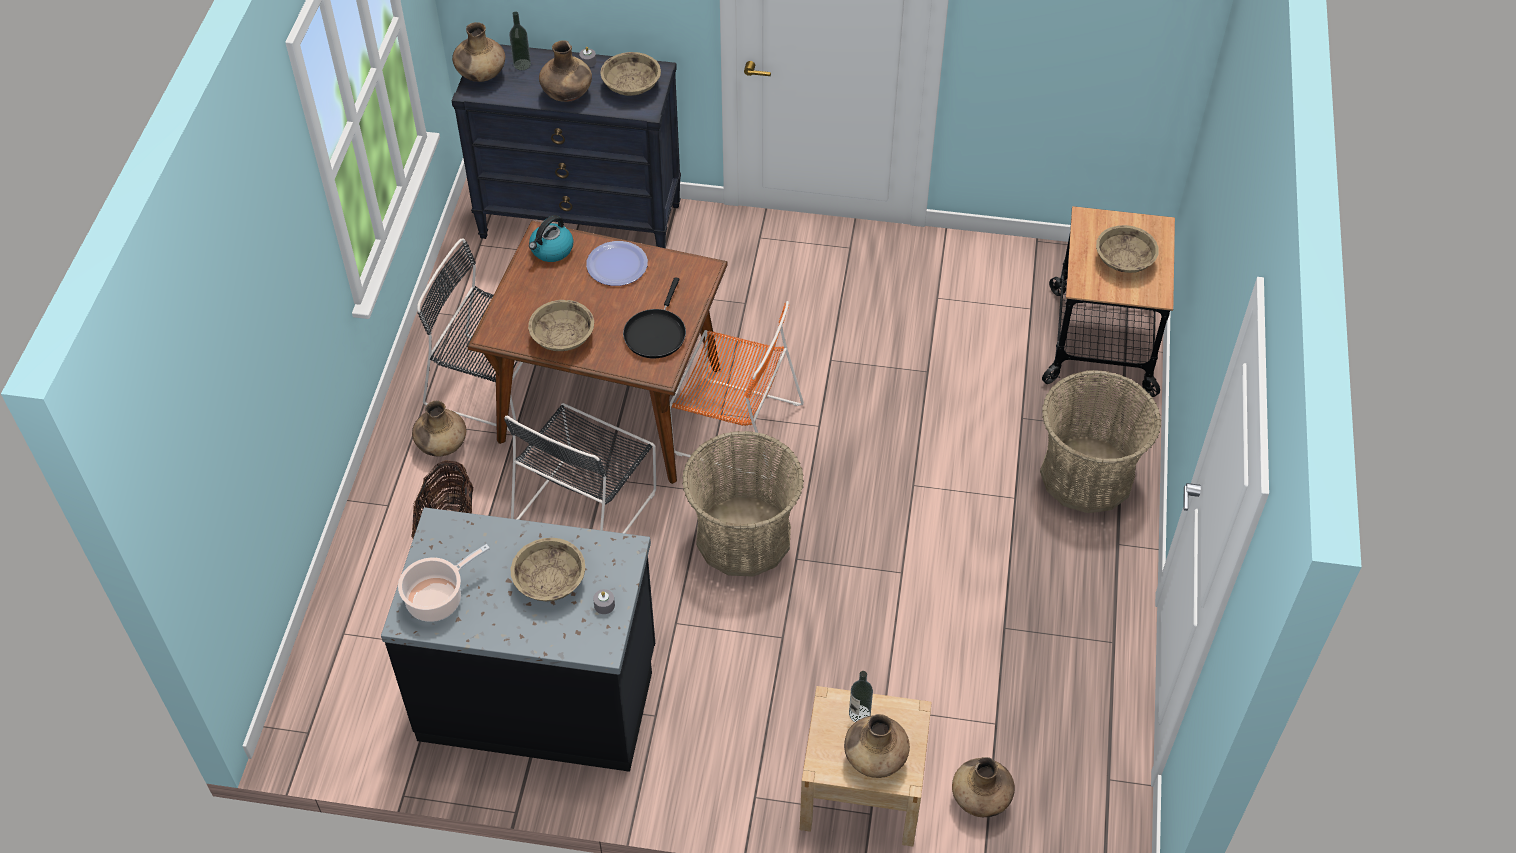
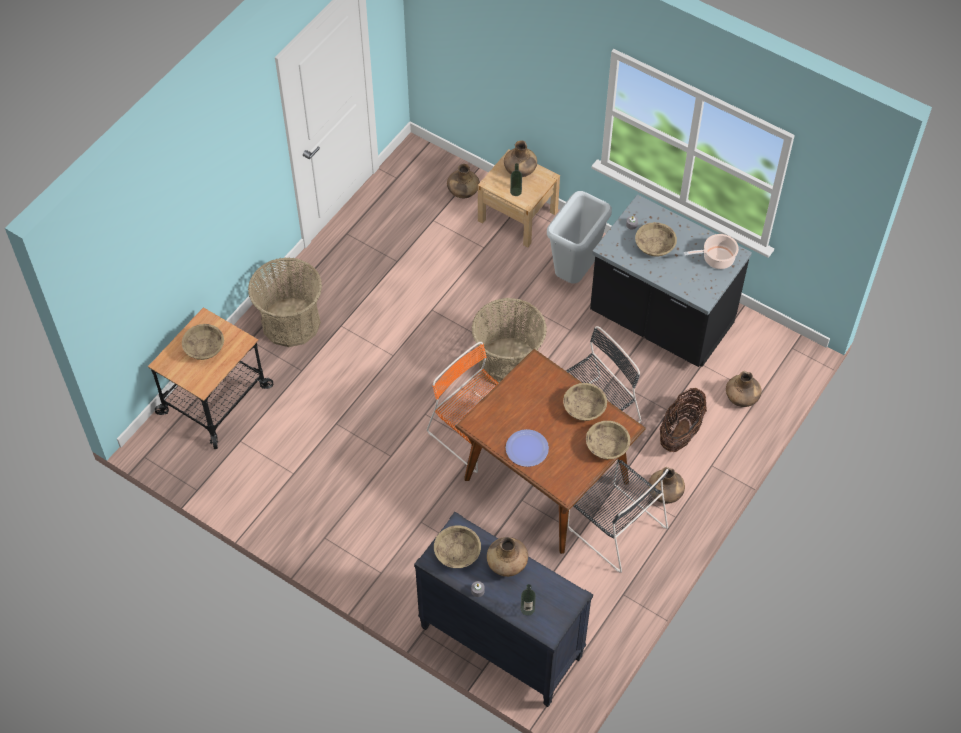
camera: 155 degrees left, 5 degrees up
(481, 75) = (562, 611): brown vase -> brown vase (741, 398)
(511, 303) = (607, 446): none -> beige bowl
(551, 250) = (564, 477): kettle -> none
(656, 333) = (525, 389): black frying pan -> none
(715, 722) = (574, 273): none -> grey trash can

